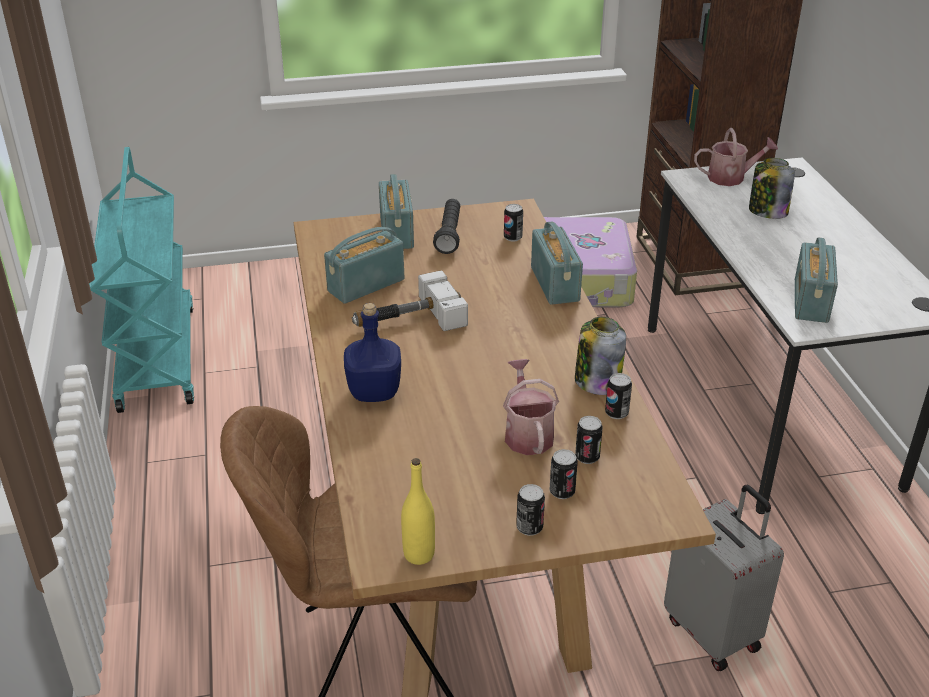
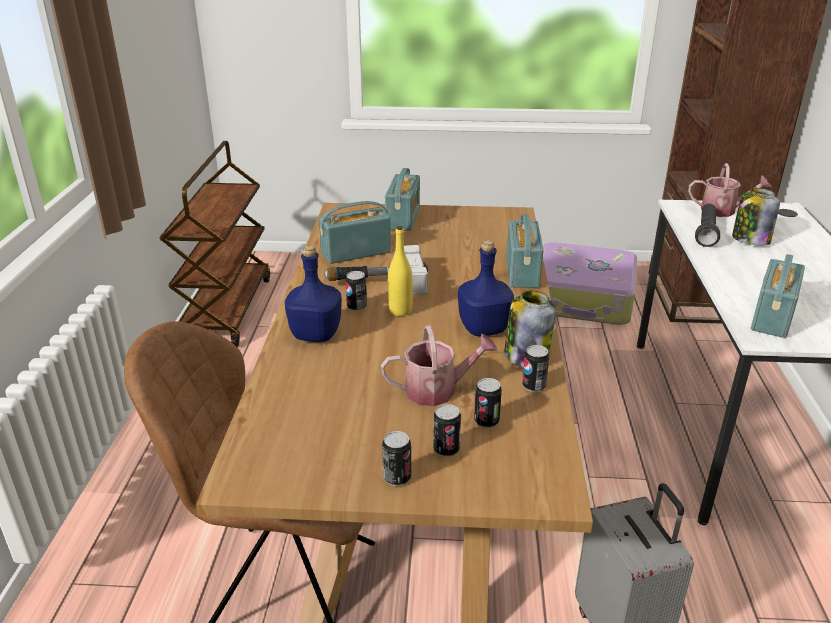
camera: 15 degrees right, 5 degrees down
(156, 356) = (226, 309): turquoise cart -> brown cart
(419, 554) = (276, 483): yellow bottle -> yellow bottle (400, 311)
(449, 235) = (446, 225): black flashlight -> black flashlight (706, 233)
(513, 237) = (501, 233): can -> can (357, 307)
(527, 433) = (437, 390): watering can -> watering can turned 75 degrees clockwise
(542, 357) = (483, 328): none -> blue bottle

